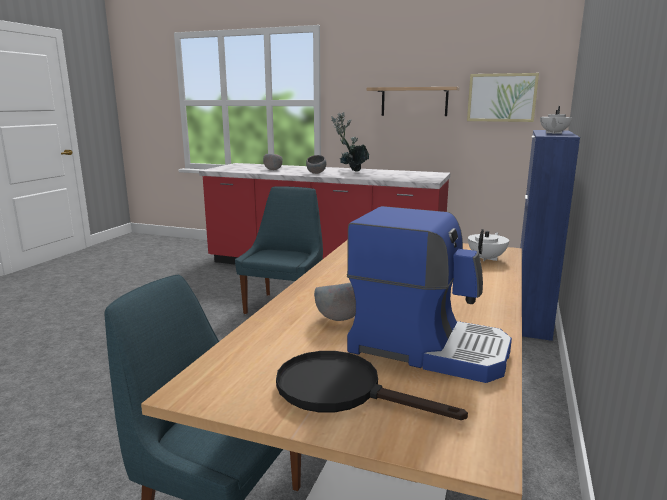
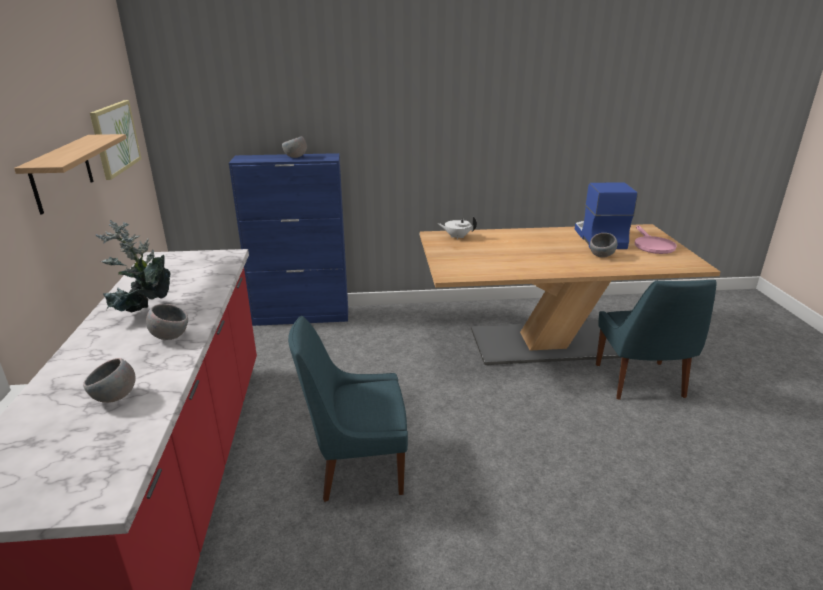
camera: 115 degrees left, 10 degrees up
(342, 390) = (651, 245): black frying pan -> pink frying pan
(553, 133) = (295, 157): white teapot -> grey bowl

